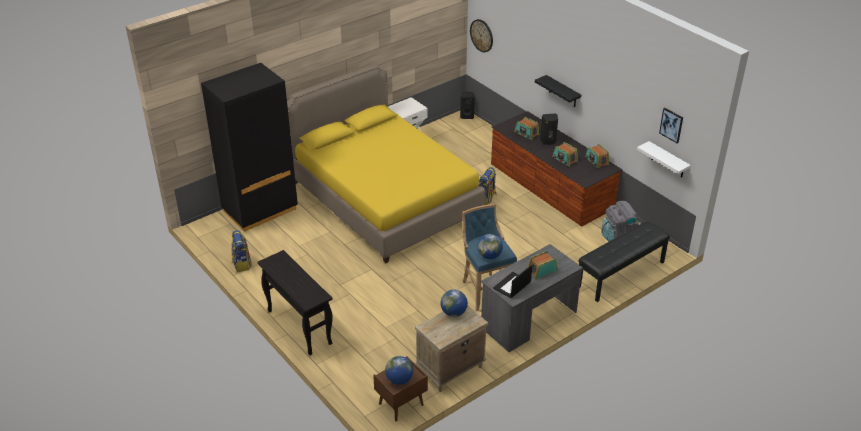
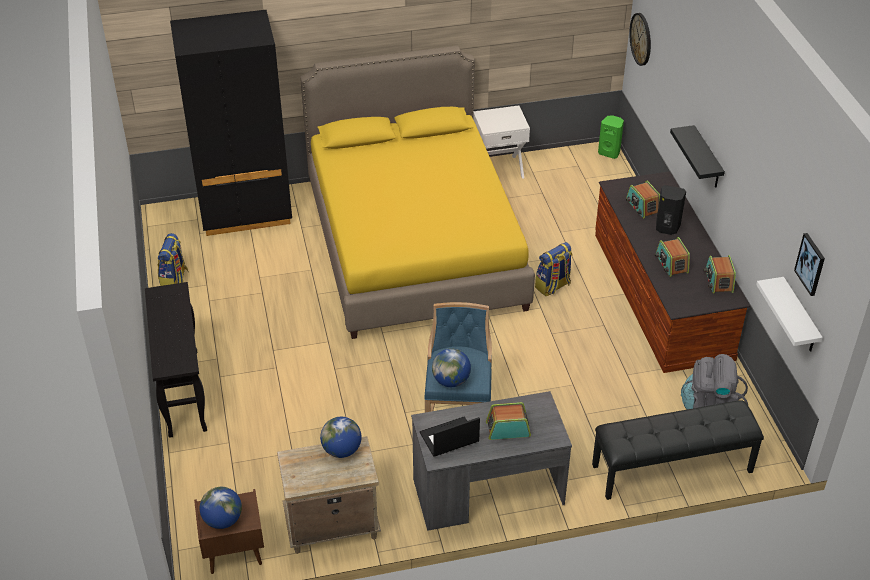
camera: 25 degrees right, 5 degrees up
(467, 116) = (609, 152): black speaker -> green speaker

